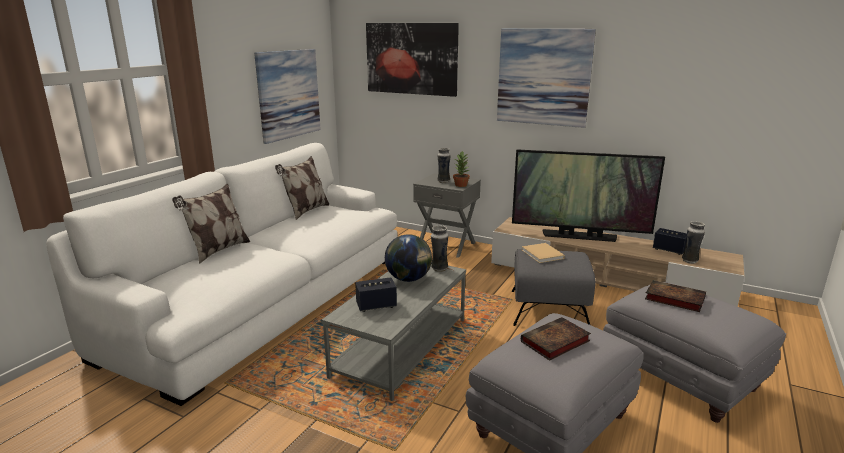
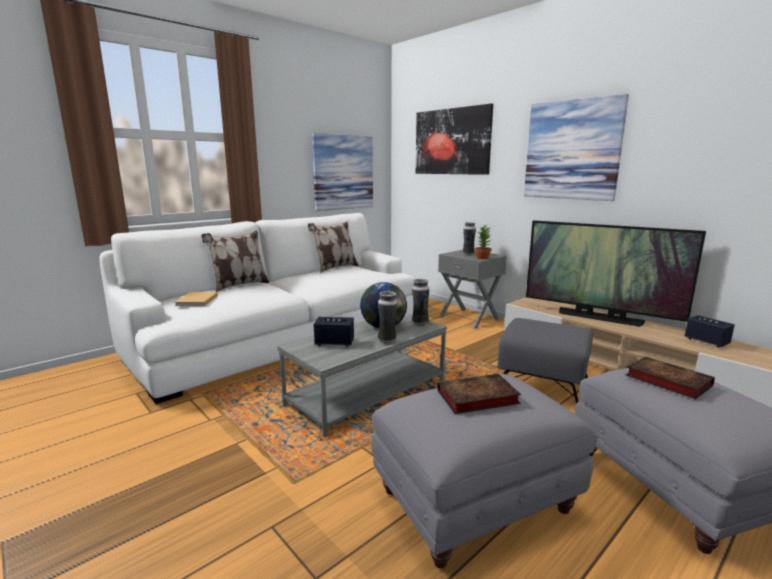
camera: 20 degrees right, 5 degrees down
(543, 255) = (537, 324): beige book -> beige book (196, 301)
(690, 261) = (730, 355): vase -> vase (387, 340)

